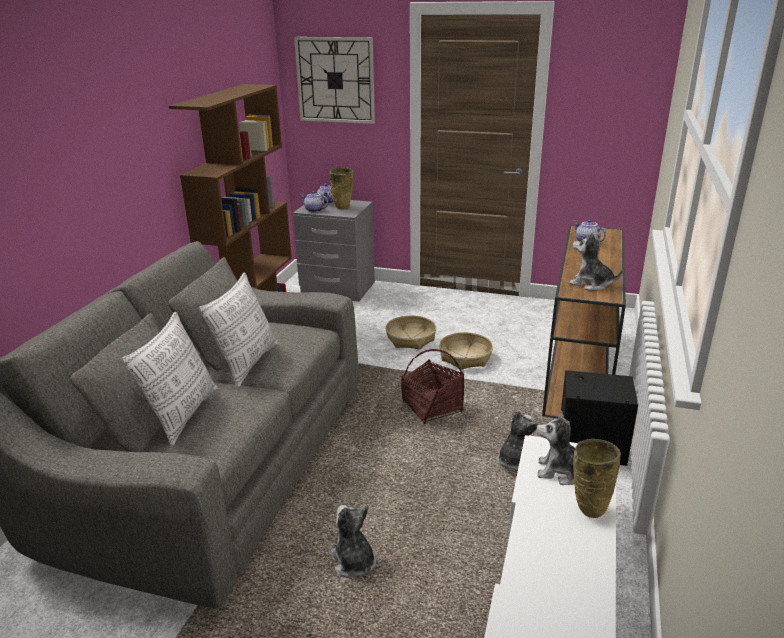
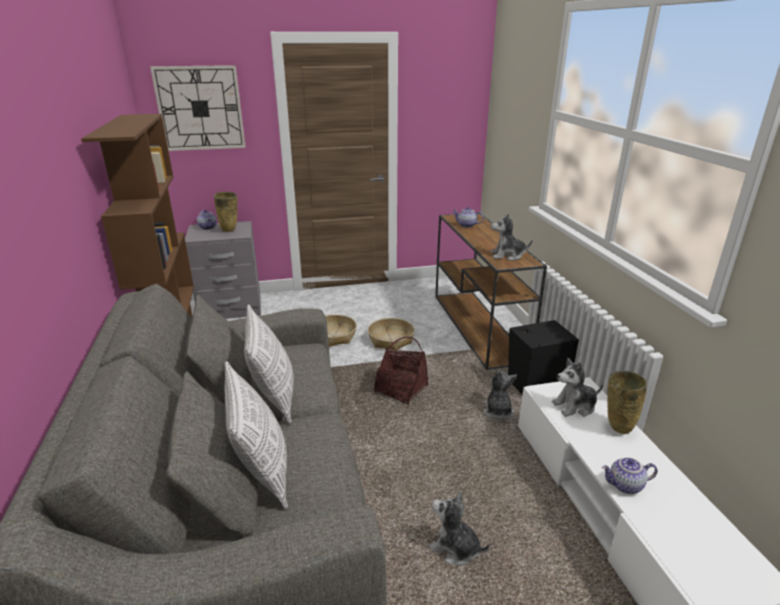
camera: 30 degrees left, 0 degrees up
(314, 210) = (203, 237): teapot -> teapot (625, 486)

